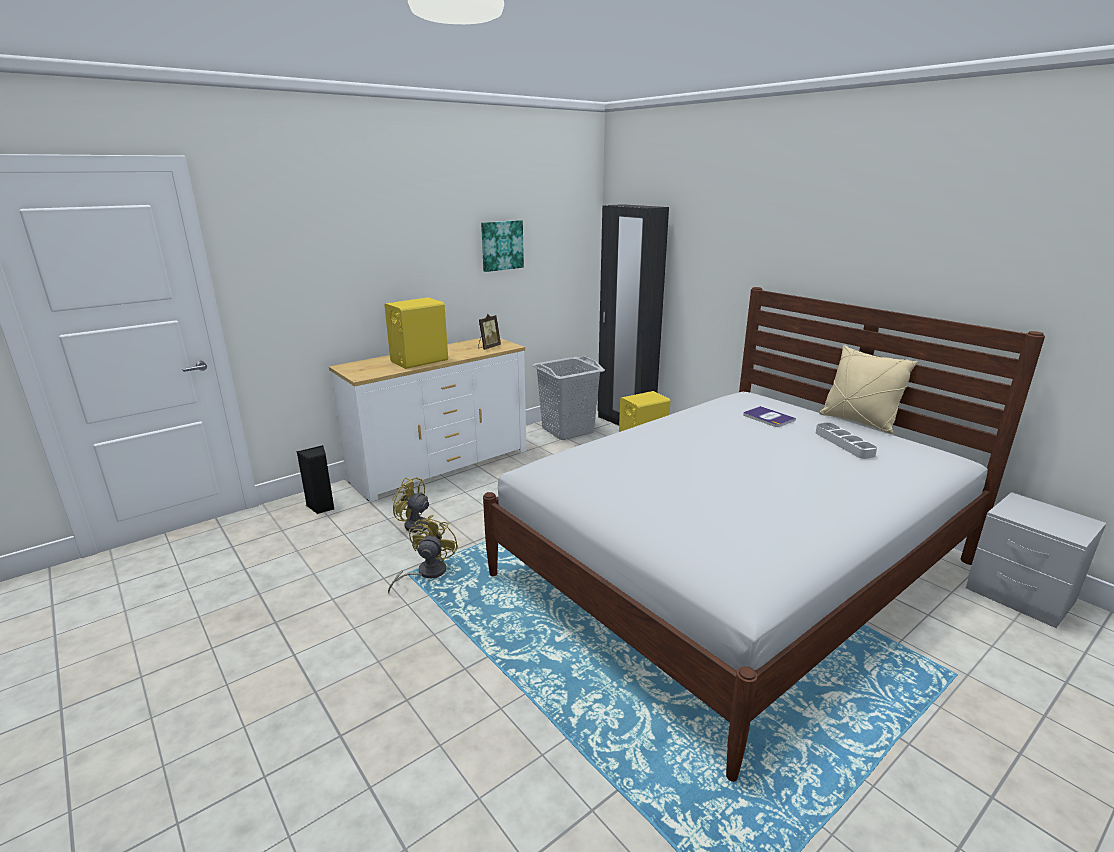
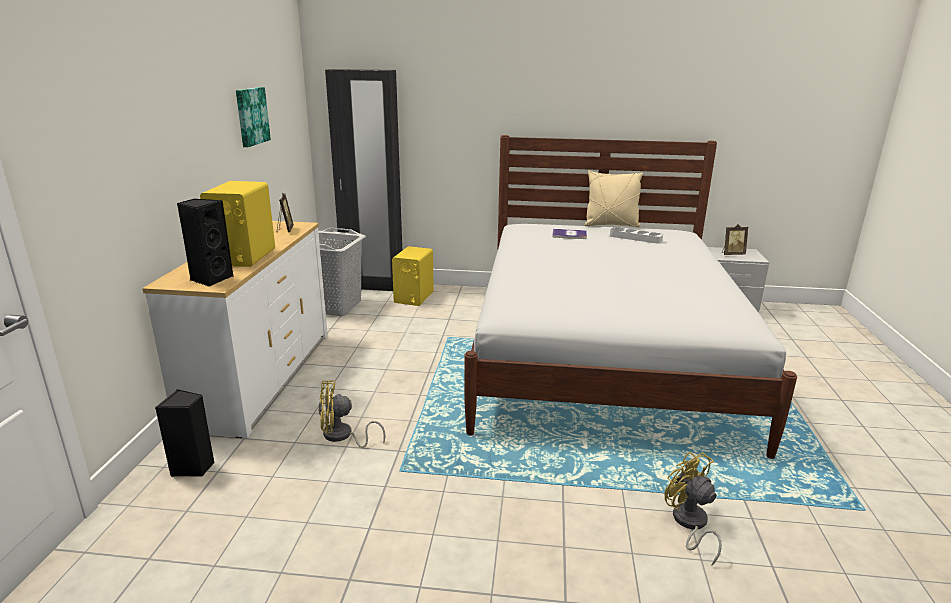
camera: 45 degrees left, 0 degrees up
(368, 371) = (210, 279): none -> black speaker
(426, 573) = (415, 462): yellow fan -> yellow fan (689, 524)
(1036, 515) = (732, 254): none -> picture frame

